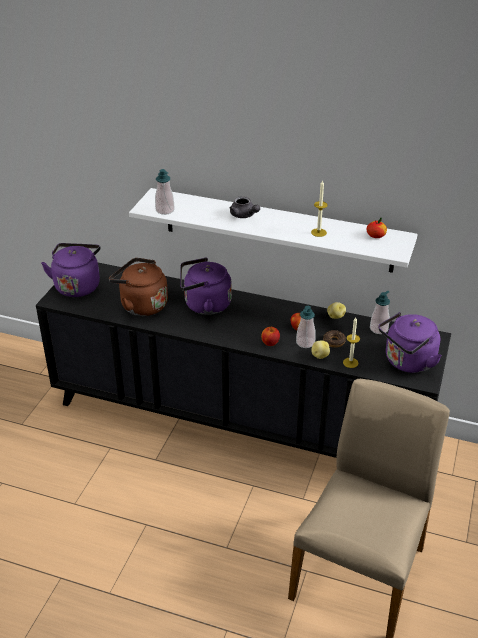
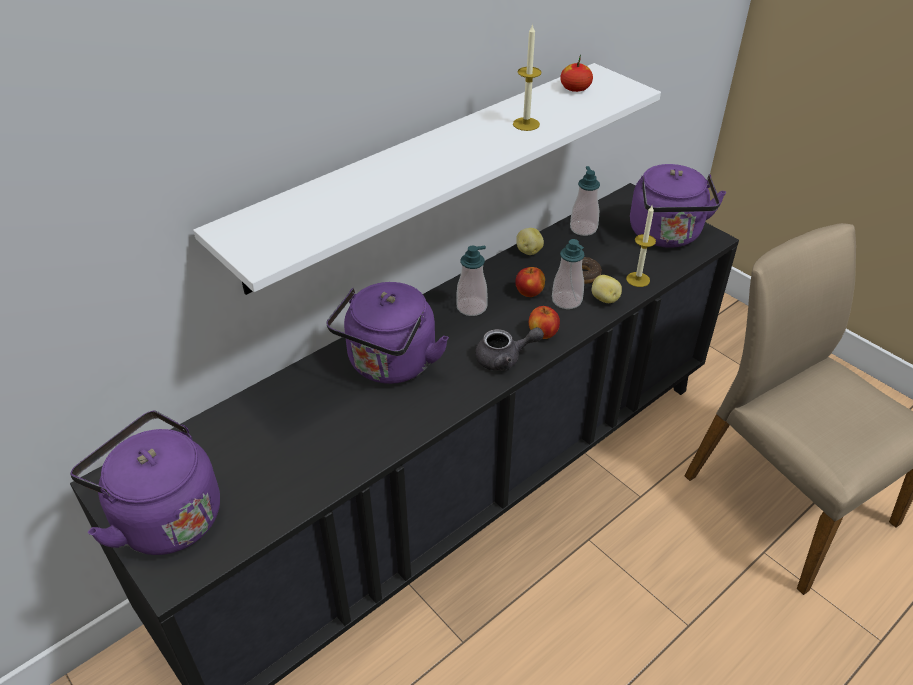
camera: 60 degrees left, 5 degrees up
(141, 305) = (318, 443): brown kettle -> none
(165, 210) = (298, 238): soap dispenser -> soap dispenser (471, 307)
(244, 215) = (410, 167): grey teapot -> grey teapot (505, 359)

